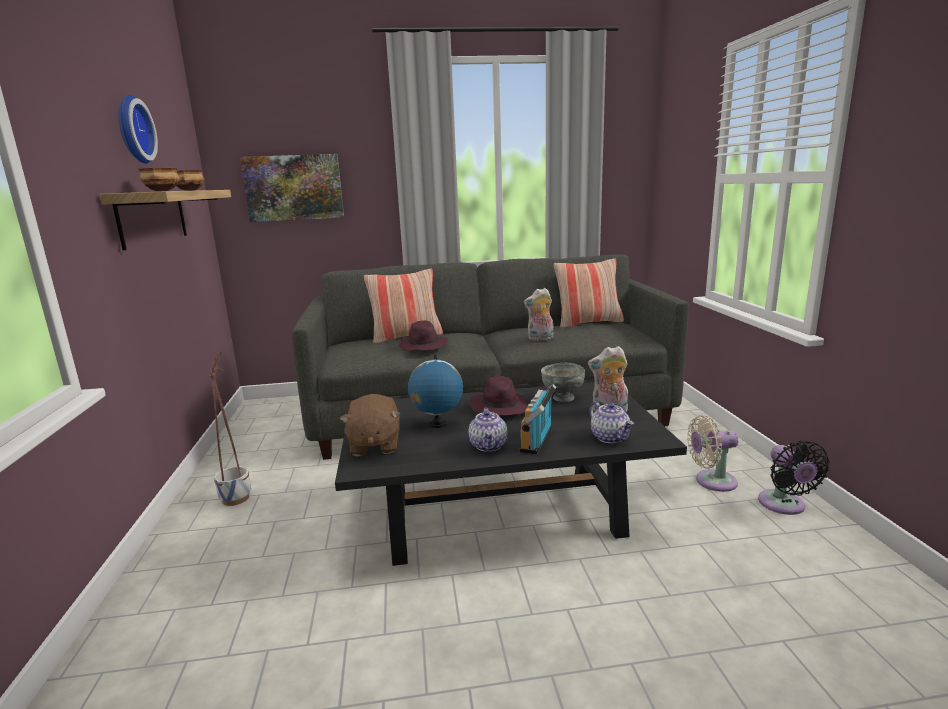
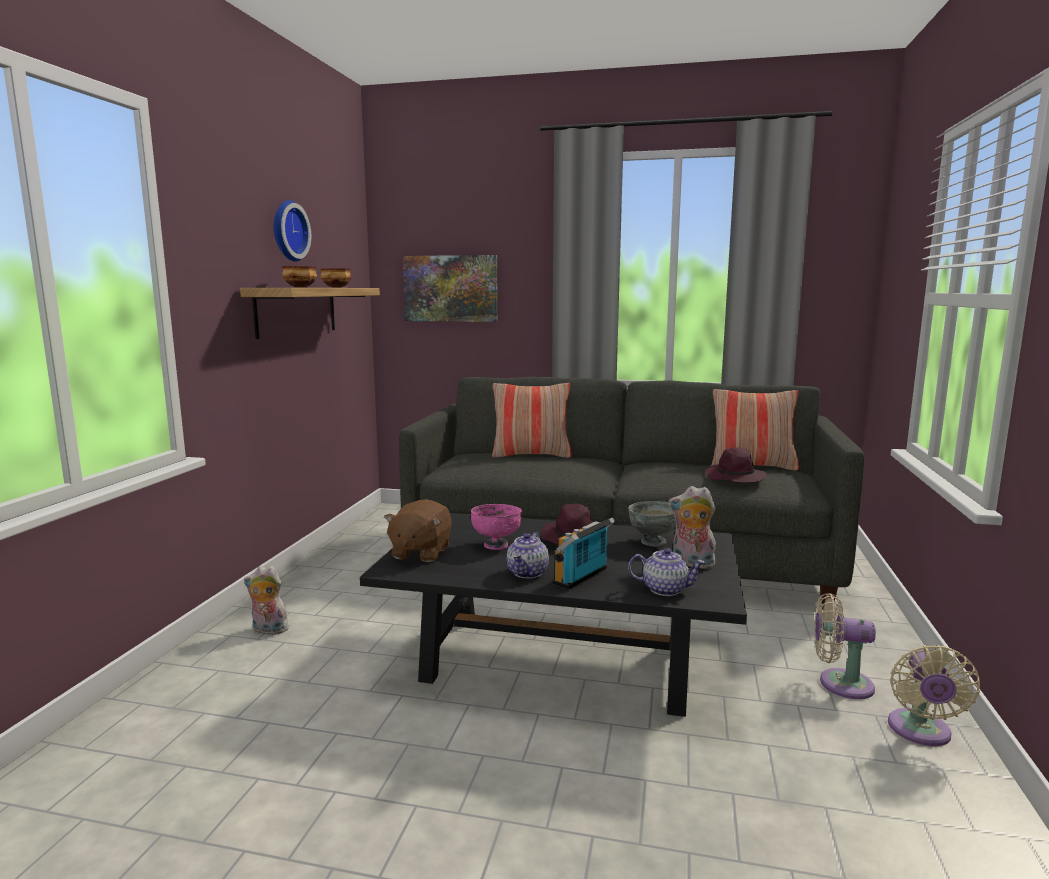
camera: 20 degrees right, 5 degrees down
(235, 498) = (320, 590): planter -> none
(424, 346) = (538, 466): purple hat -> purple hat (735, 478)
(437, 424) = (496, 545): globe -> pink bowl
(540, 339) = (673, 475): plush toy -> plush toy (268, 630)
(610, 437) = (665, 589): teapot -> teapot turned 75 degrees counterclockwise
(784, 505) = (920, 732): black fan -> beige fan

